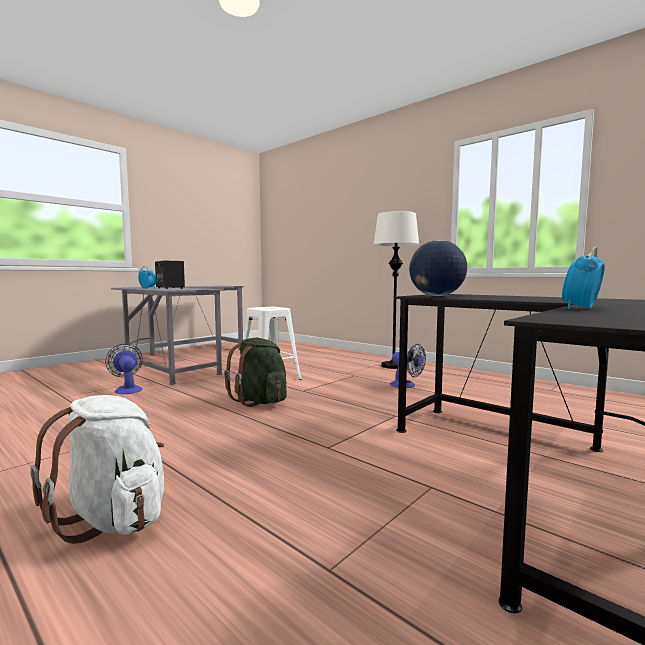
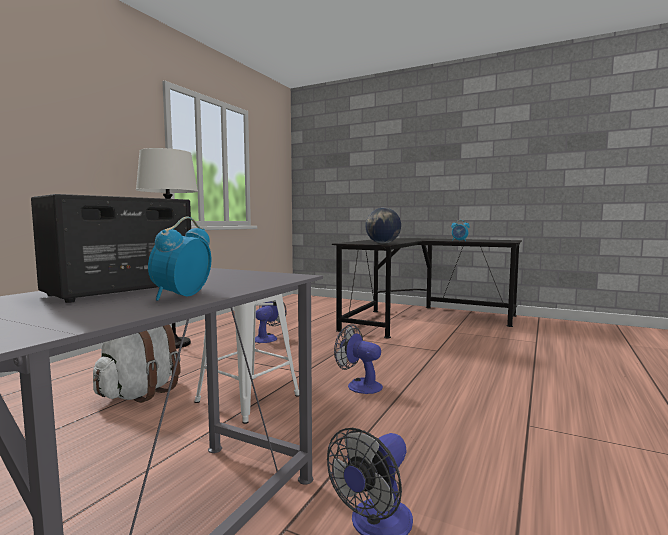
camera: 105 degrees left, 0 degrees up
(113, 518) = (595, 382): white backpack -> white backpack (141, 392)
(260, 401) = (359, 385): green backpack -> fan

